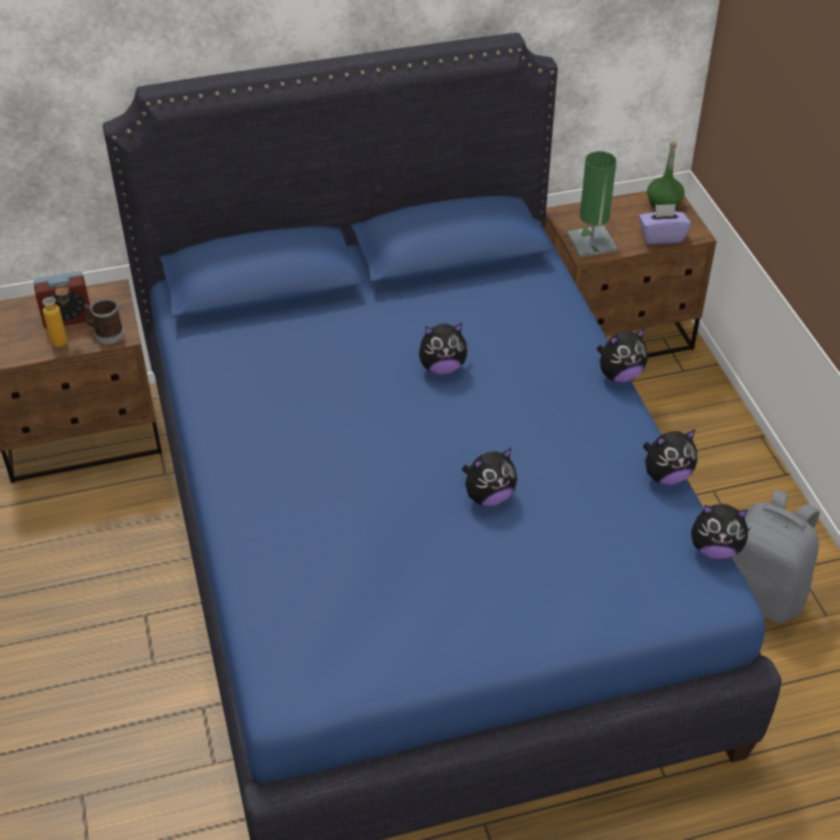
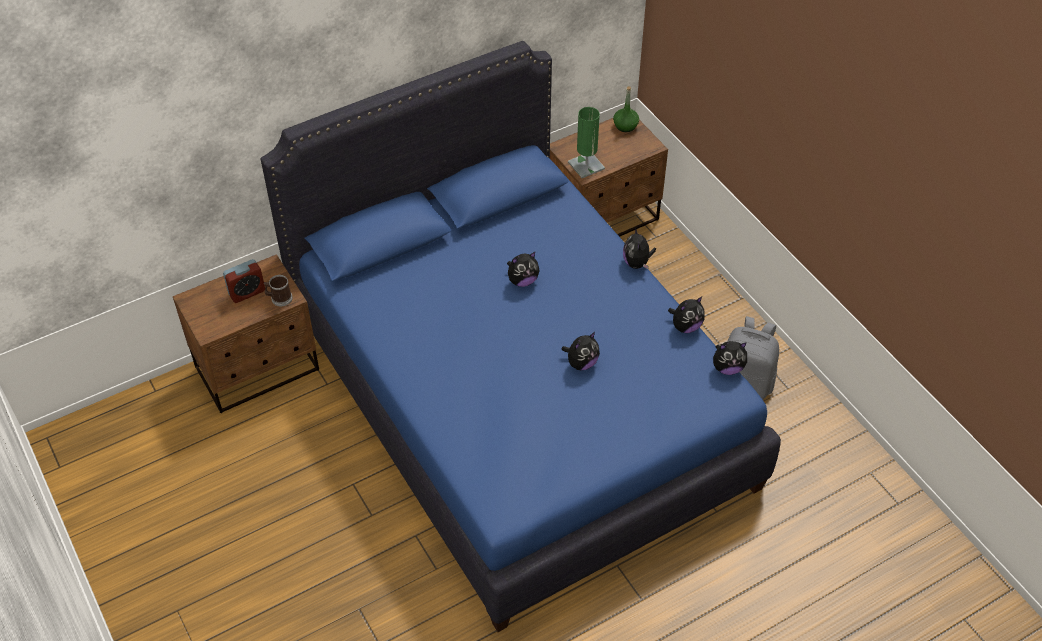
camera: 15 degrees left, 5 degrees up
(65, 339) = (252, 308): bottle -> none
(619, 375) = (637, 263): plush toy -> plush toy turned 120 degrees clockwise
(661, 236) = (631, 152): purple tissue box -> none

